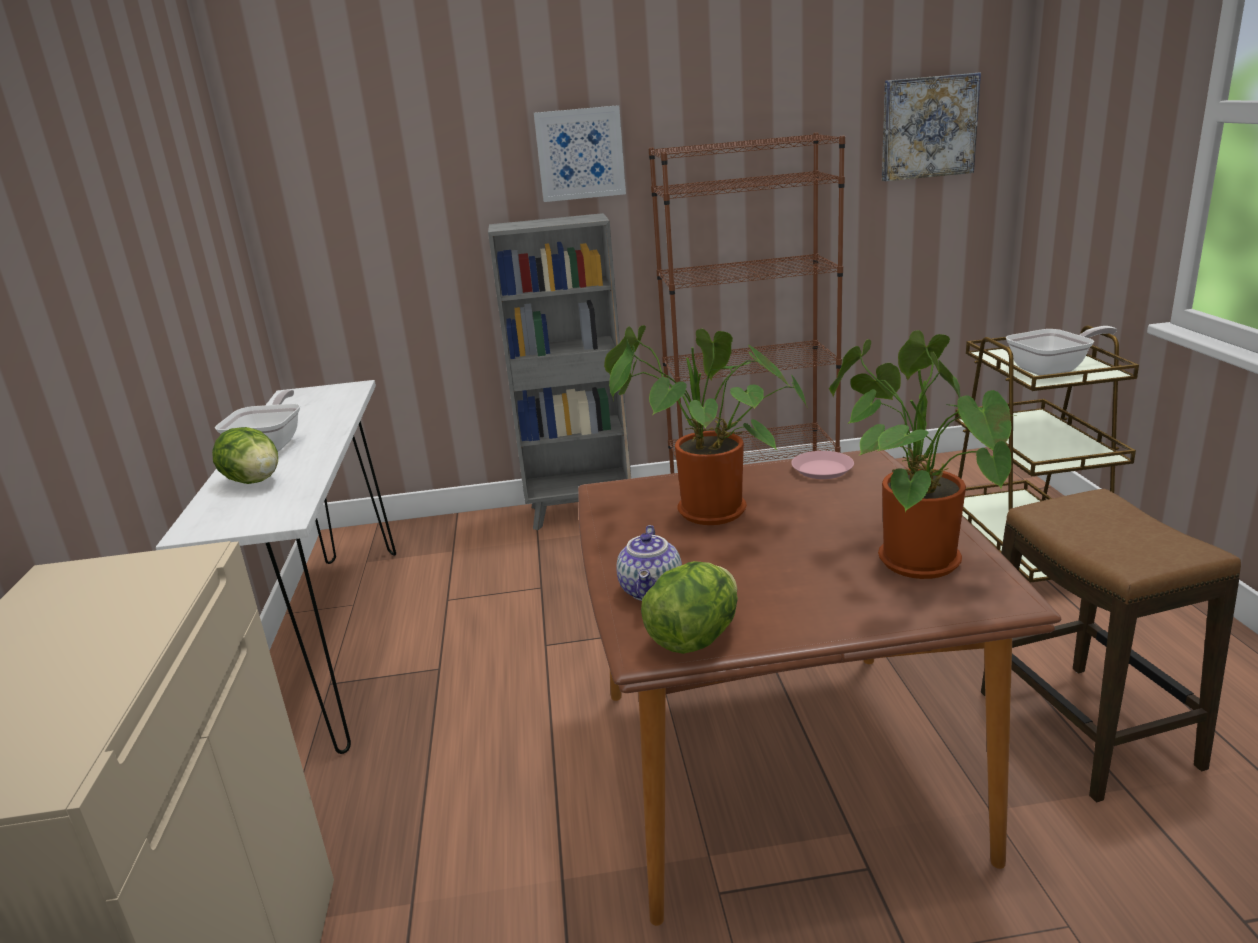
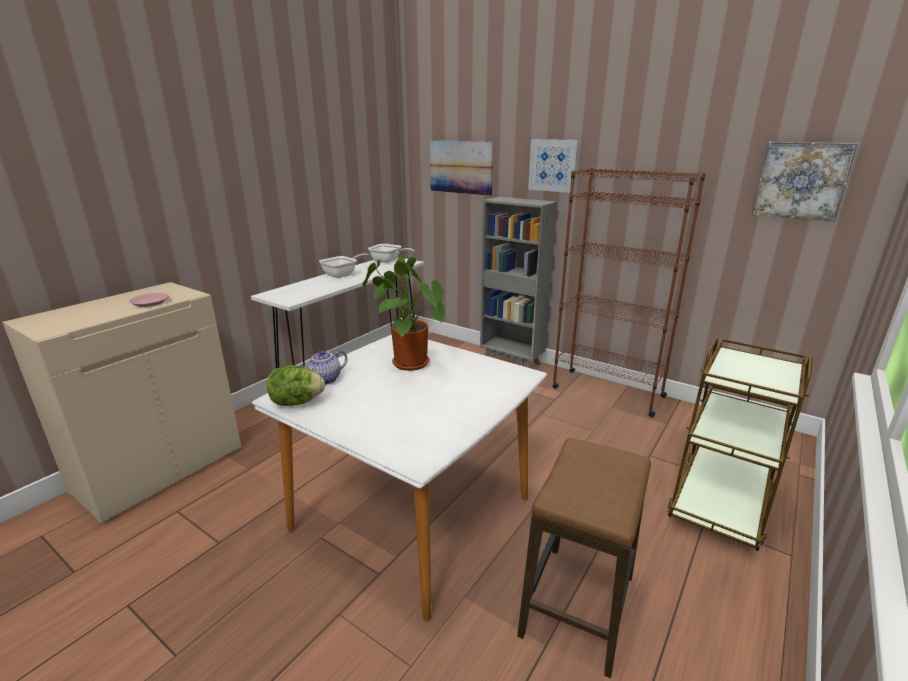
camera: 40 degrees right, 0 degrees up
(254, 481) = (312, 285): lettuce -> none
(387, 183) = (460, 167): none -> picture
(780, 768) = (413, 513): brown dining table -> white dining table
(822, 470) = (493, 369): pink plate -> pink plate (150, 302)
(910, 559) = (428, 422): potted plant -> none
(1053, 370) = (748, 377): frying pan -> frying pan (388, 261)

